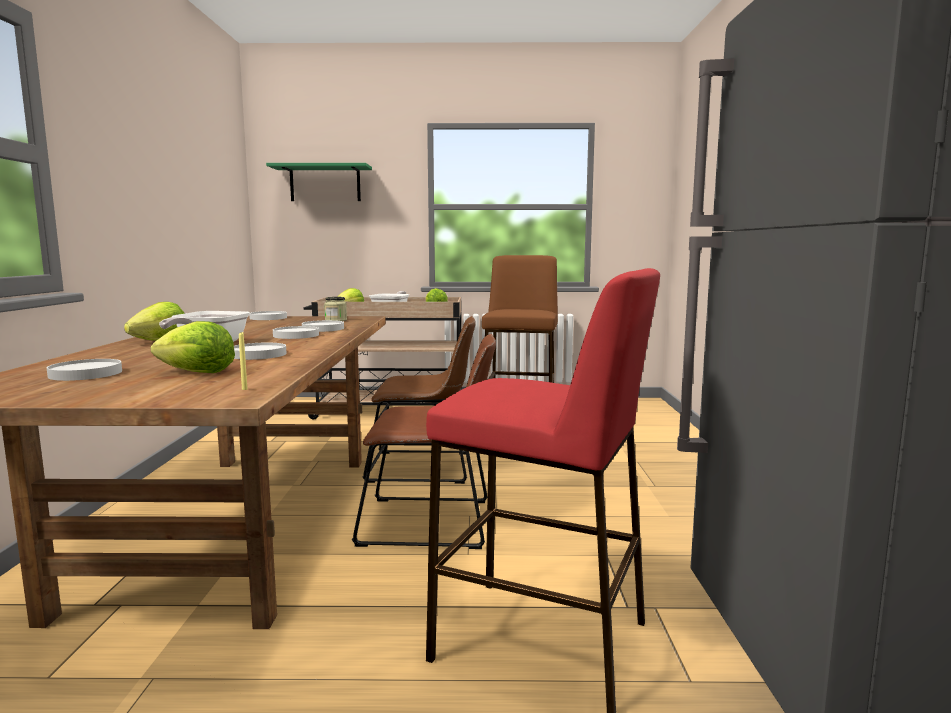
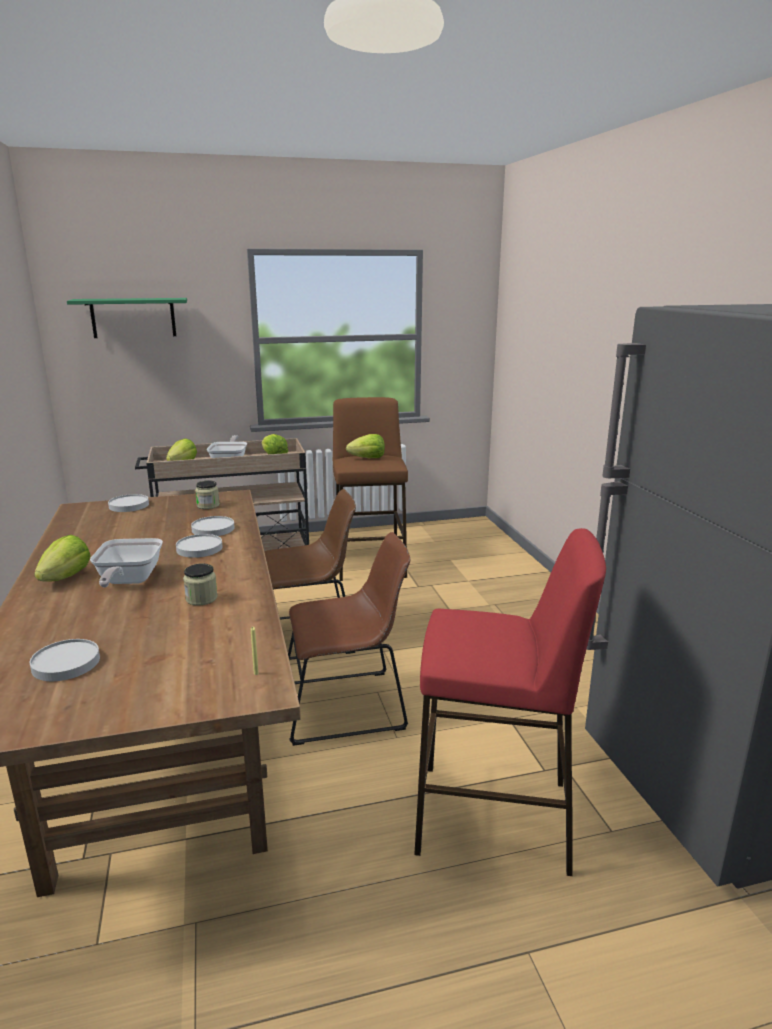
camera: 15 degrees left, 10 degrees up
(197, 372) = (178, 645): lettuce -> lettuce (368, 458)
(258, 355) = (201, 598): white plate -> jar

